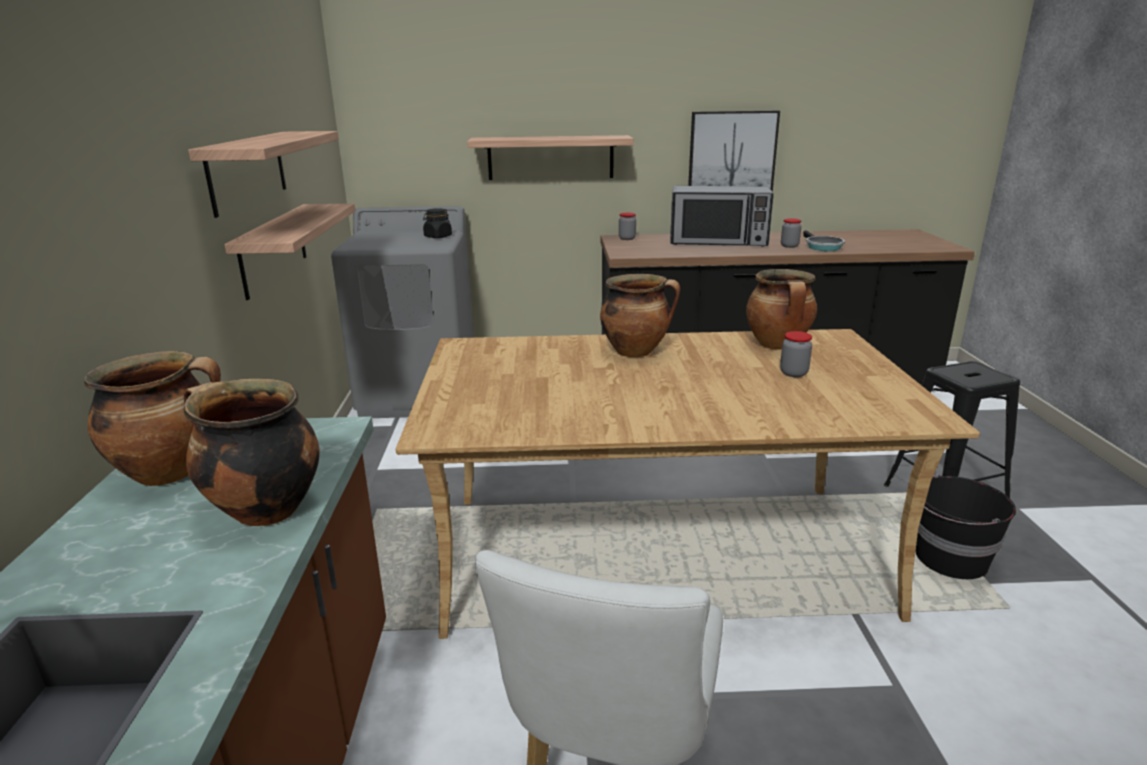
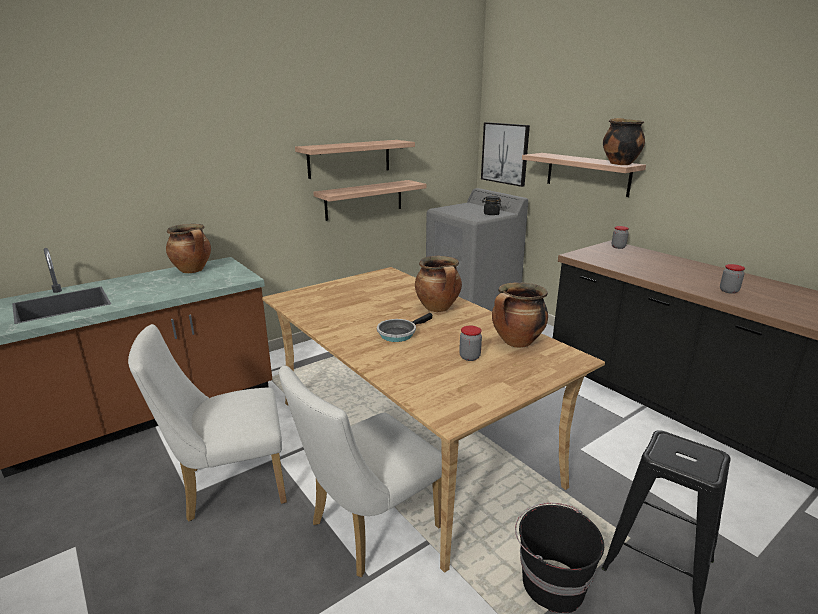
camera: 55 degrees right, 0 degrees up
(263, 510) = (174, 290): cooking pot -> cooking pot (619, 163)
(718, 242) = (678, 269): microwave -> none
(732, 156) = (736, 196): picture -> picture (505, 153)
(808, 655) = (367, 529): none -> white chair
(822, 247) = (758, 301): frying pan -> frying pan (399, 333)

